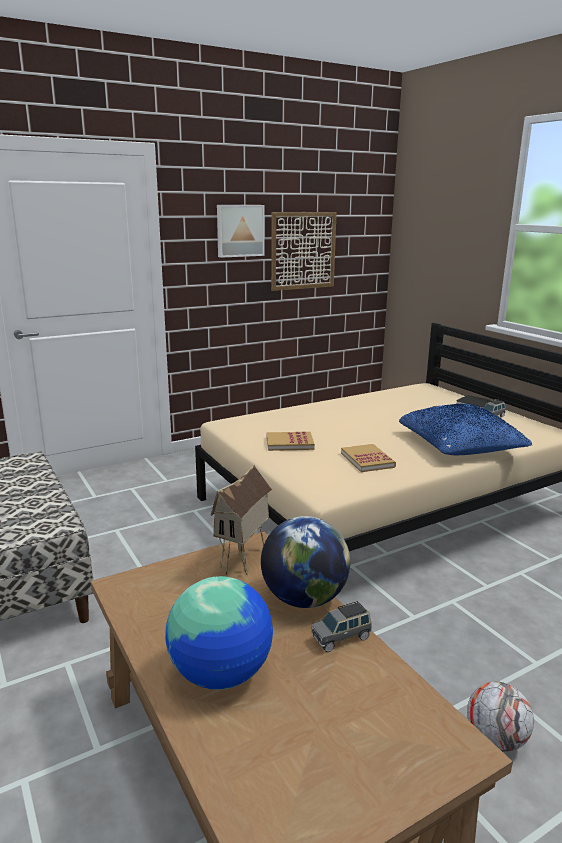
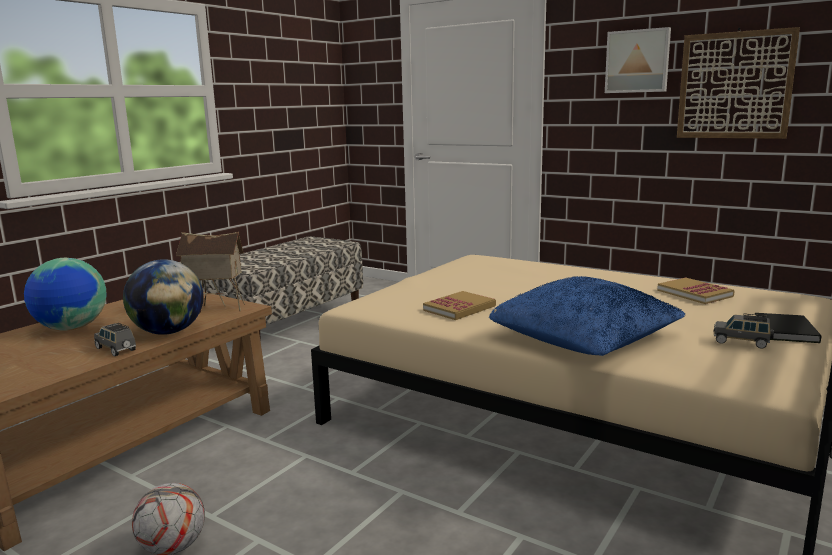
camera: 65 degrees right, 5 degrees down
(289, 443) = (459, 280): book -> book (694, 293)

